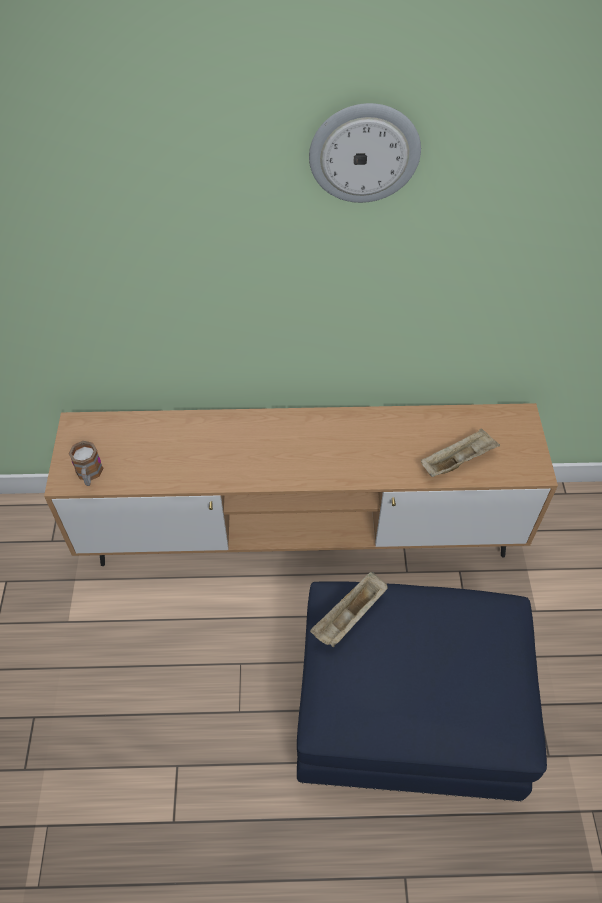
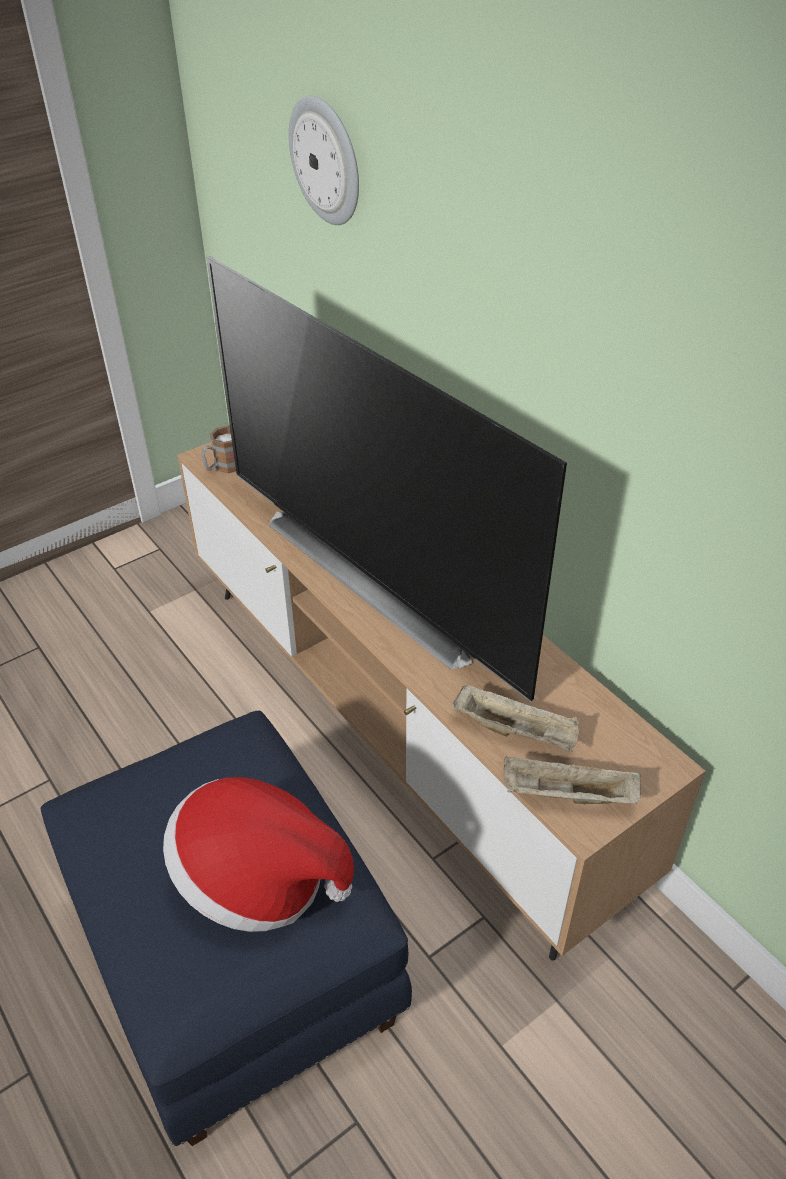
camera: 55 degrees right, 10 degrees down
(282, 449) = (381, 573): none -> television
(349, 617) = (221, 752): beige tray -> beige tray (566, 796)
(364, 153) = (542, 199): wall clock -> wall clock (326, 161)
(460, 644) = (258, 879): none -> hat

